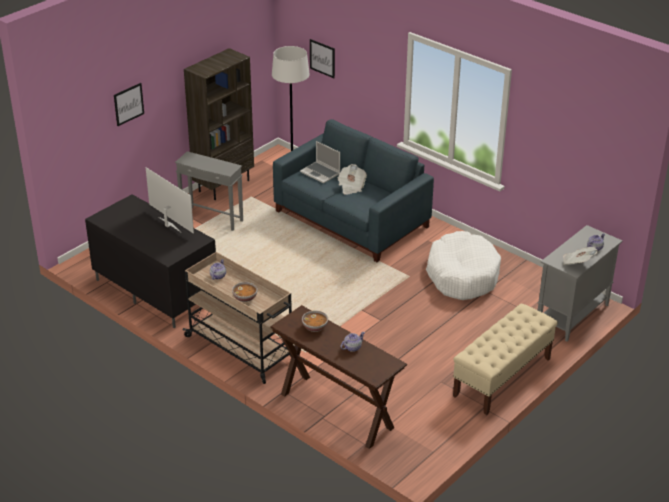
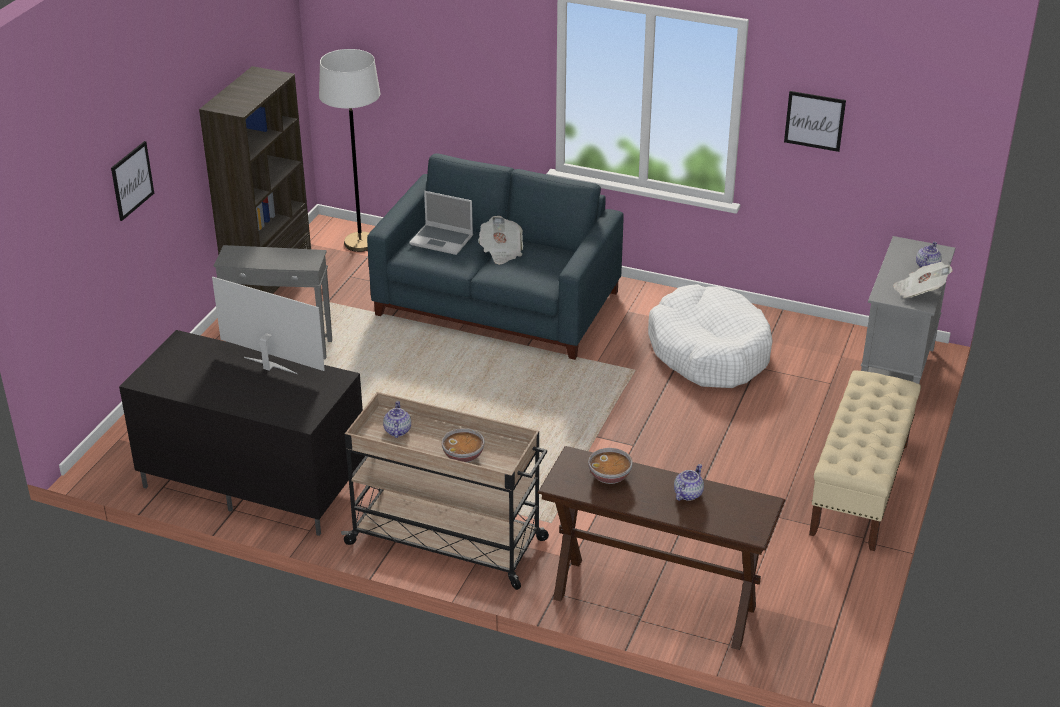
camera: 20 degrees left, 0 degrees up
(322, 58) = (396, 61): picture -> picture (814, 121)

